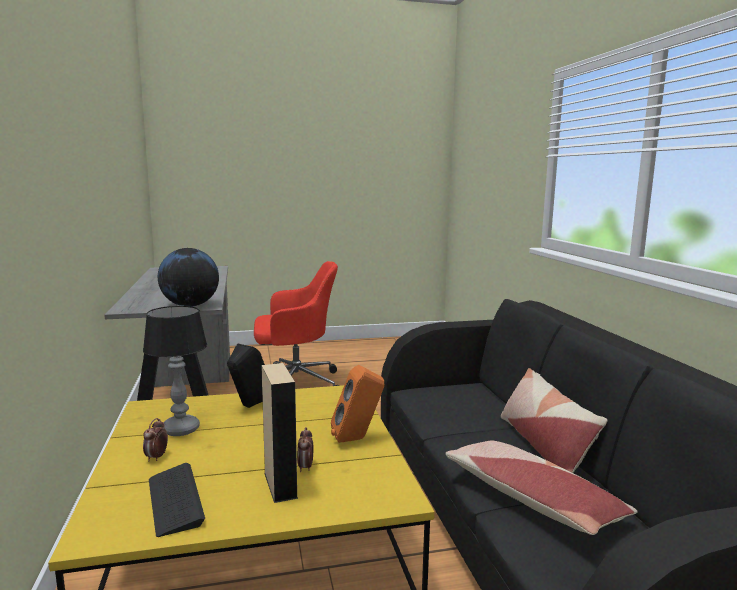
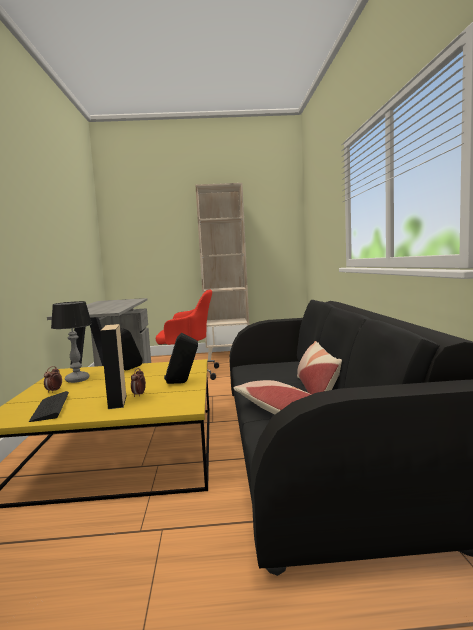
camera: 10 degrees right, 5 degrees down
(190, 305) = (101, 312): globe -> none
(340, 349) = (228, 355): none -> beige bookcase
(357, 439) = (182, 383): orange speaker -> black speaker

